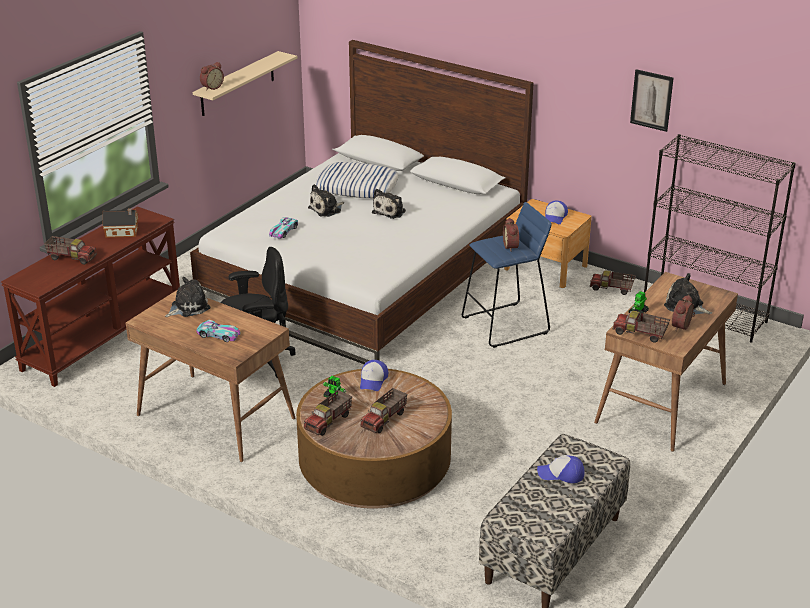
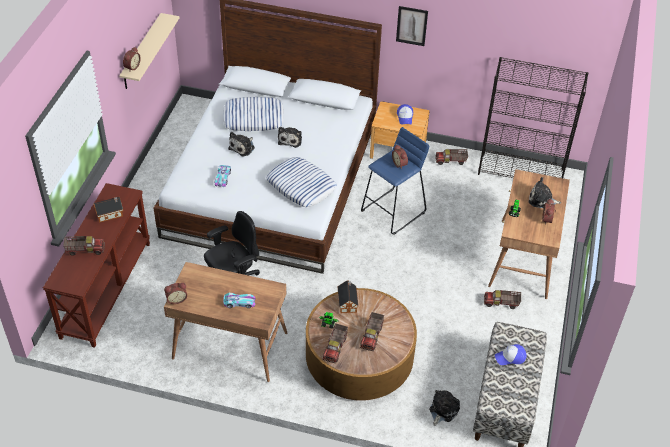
camera: 20 degrees left, 15 degrees up
(145, 318) = (176, 299): none -> alarm clock
(188, 307) = (202, 280): plush toy -> plush toy (443, 410)
(373, 380) = (347, 302): cap -> toy house
(376, 254) = (301, 186): none -> pillow
(640, 334) = (524, 233): toy truck -> toy truck (501, 303)
(651, 100) = (478, 34): picture -> picture (411, 26)

